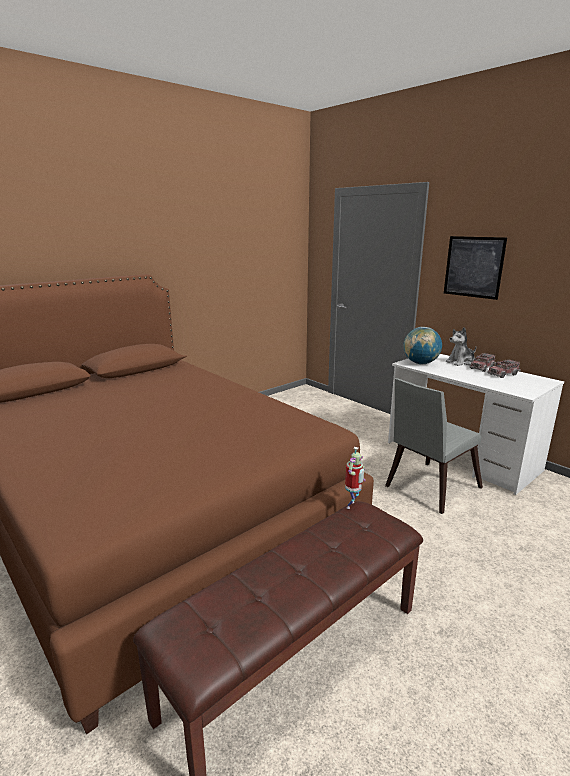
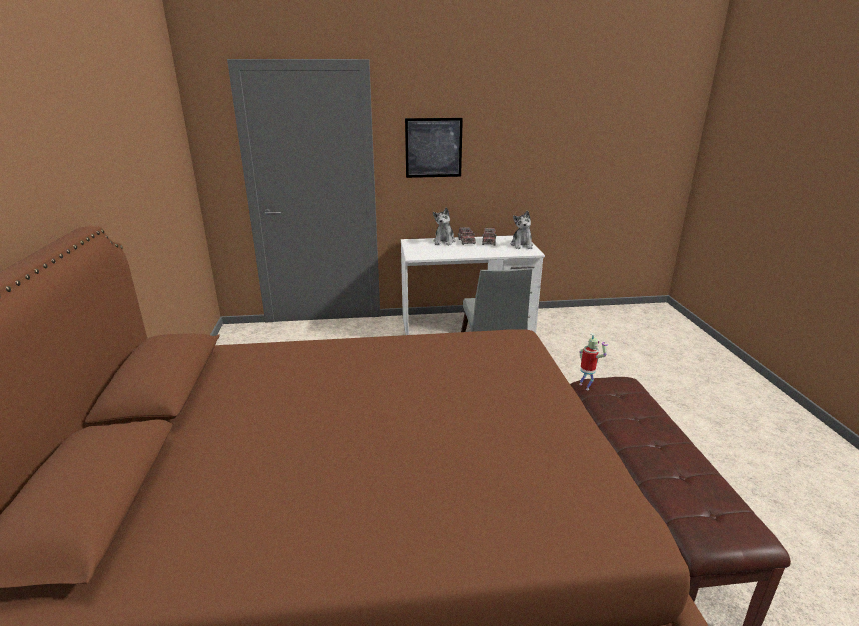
camera: 55 degrees left, 5 degrees up
(420, 363) = (424, 252): globe -> none
(531, 386) = (522, 245): none -> plush toy

